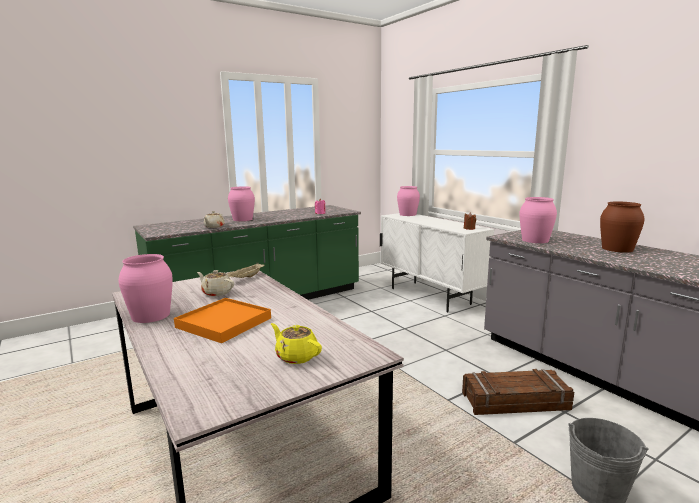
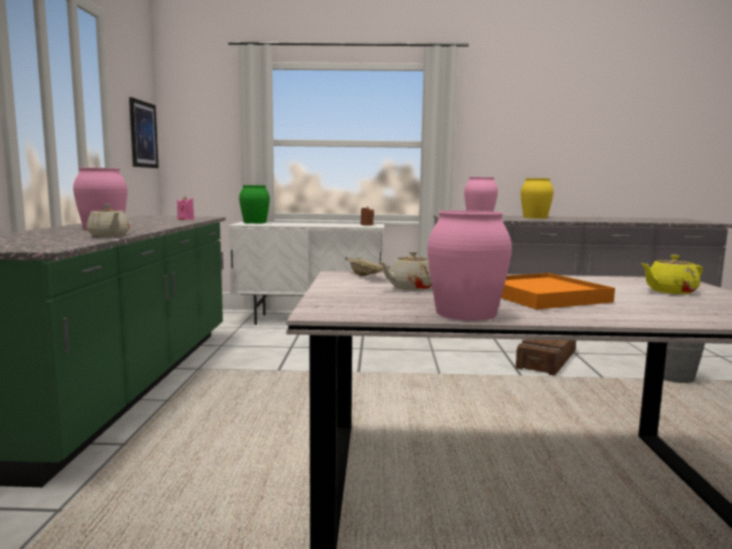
camera: 55 degrees left, 5 degrees down
(359, 149) = (143, 134): none -> picture
(408, 214) = (255, 222): pink vase -> green vase
(617, 249) = (535, 217): brown vase -> yellow vase

